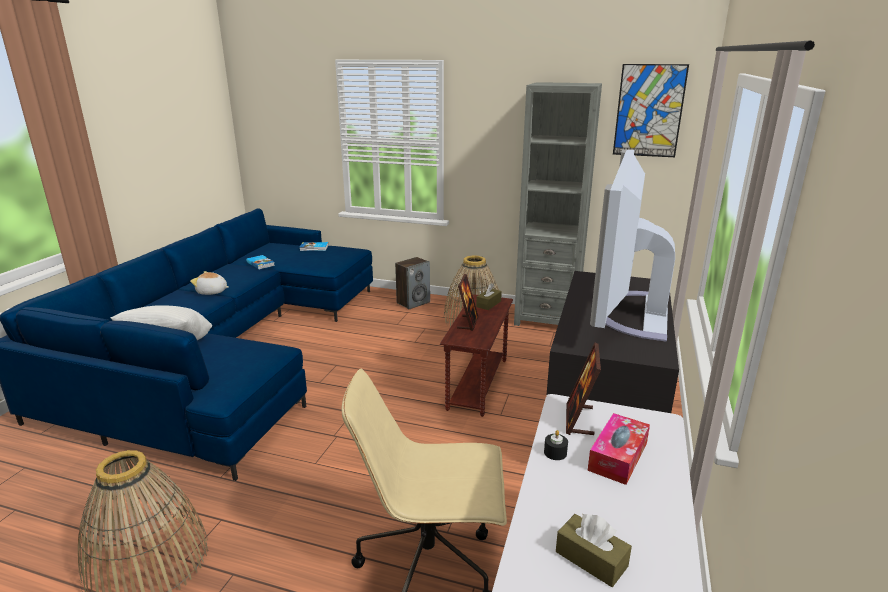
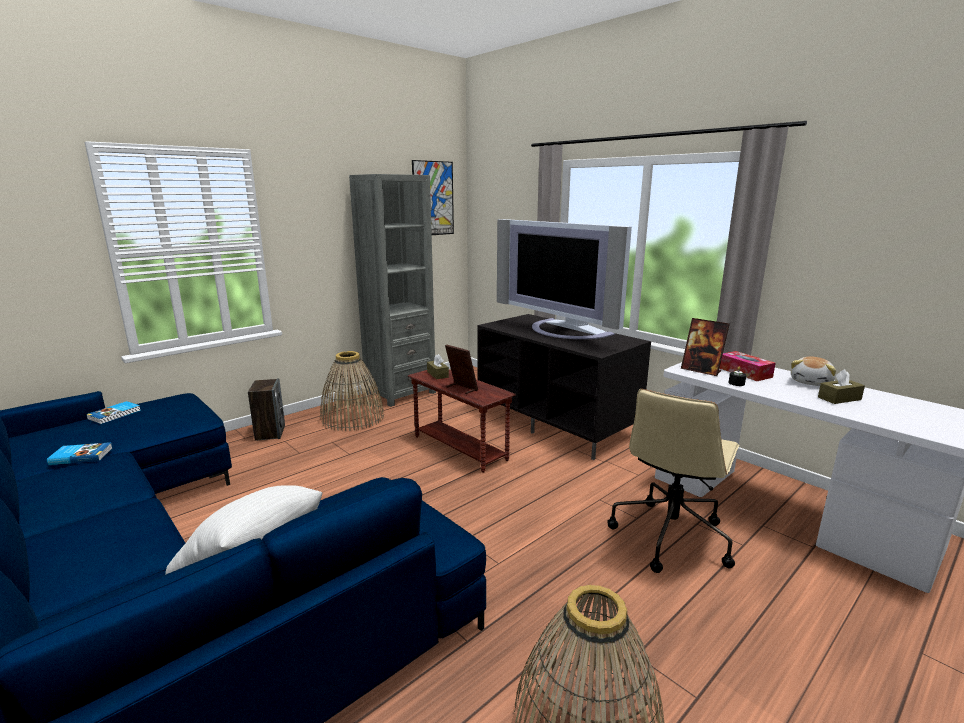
camera: 60 degrees left, 5 degrees down
(212, 292) = (104, 508): plush toy -> plush toy (812, 382)

